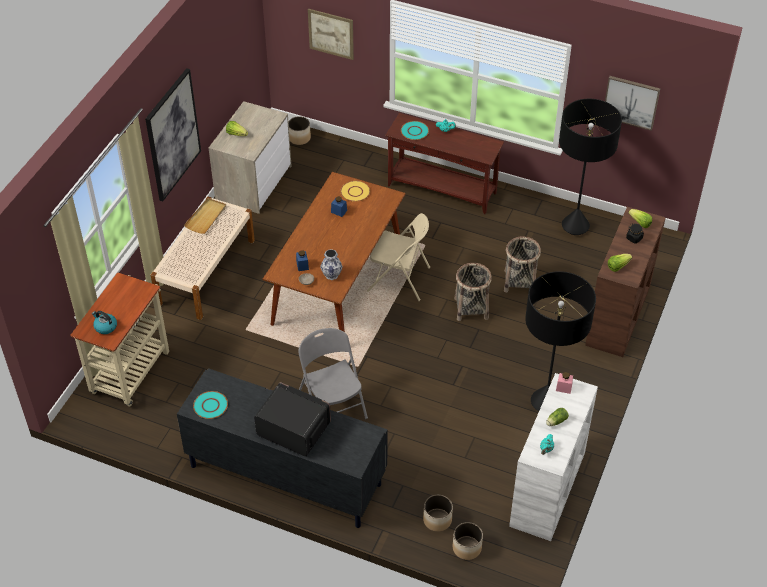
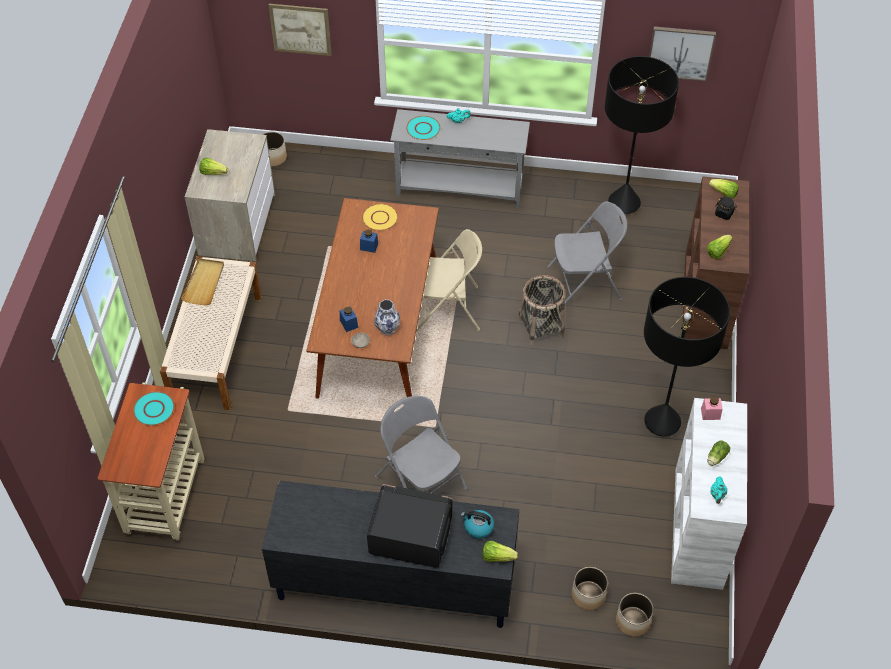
camera: 15 degrees left, 5 degrees up
(105, 327) = (138, 458): kettle -> kettle (478, 527)
(172, 135) = (150, 194): picture -> none
(210, 406) = (300, 529): turquoise plate -> turquoise plate (154, 409)
(356, 459) = (497, 556): none -> lettuce
(442, 189) = (460, 188): brown console table -> grey console table
(519, 282) = (584, 283): basket -> grey chair

